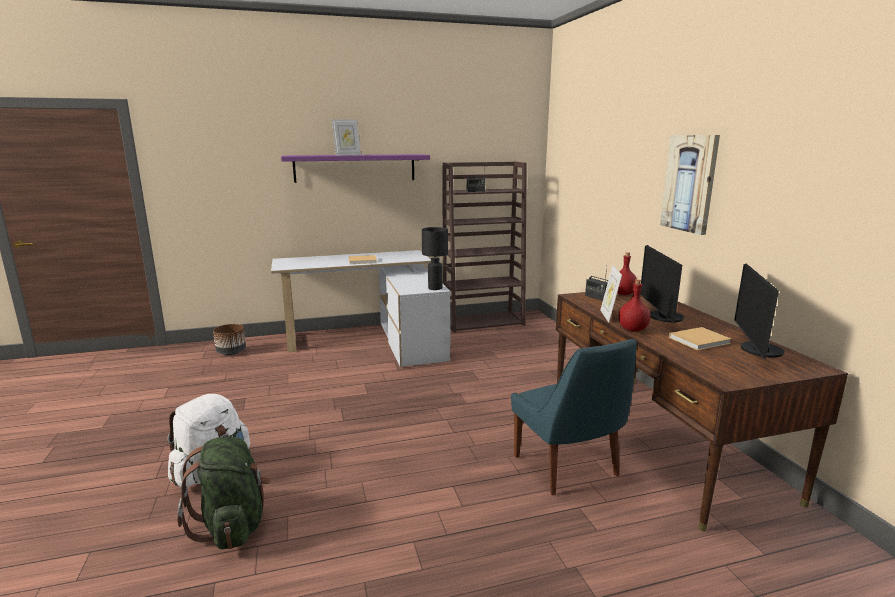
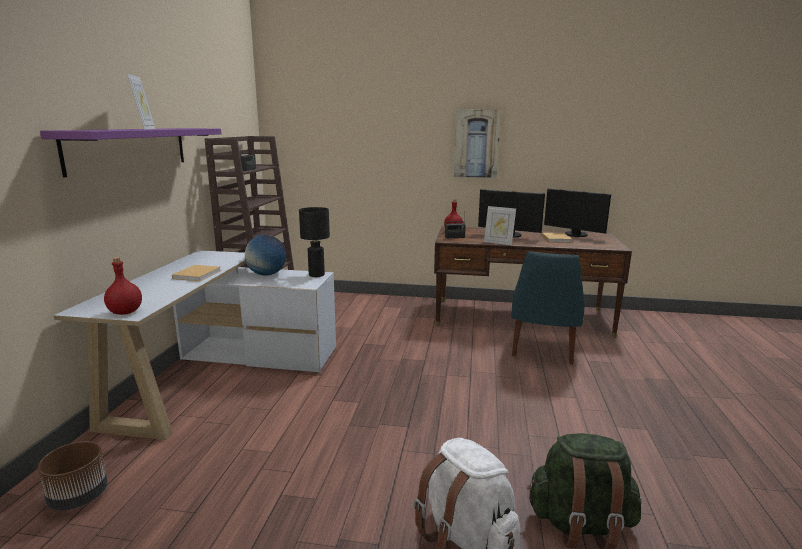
camera: 65 degrees left, 0 degrees up
(418, 278) = (267, 274): none -> globe
(568, 468) = (542, 351): blue chair -> blue chair turned 105 degrees clockwise
(632, 329) = (528, 244): red bottle -> red bottle (125, 312)

